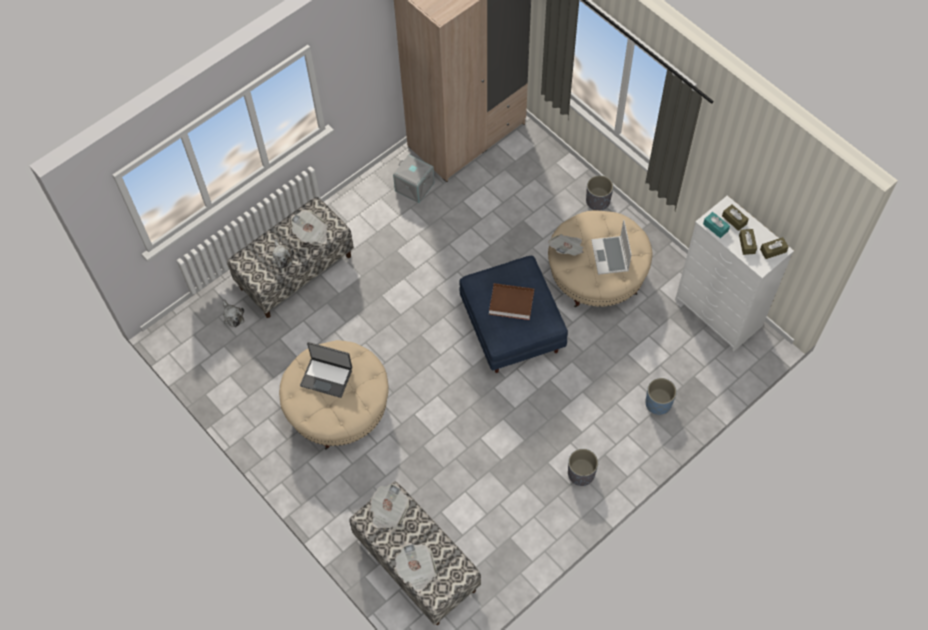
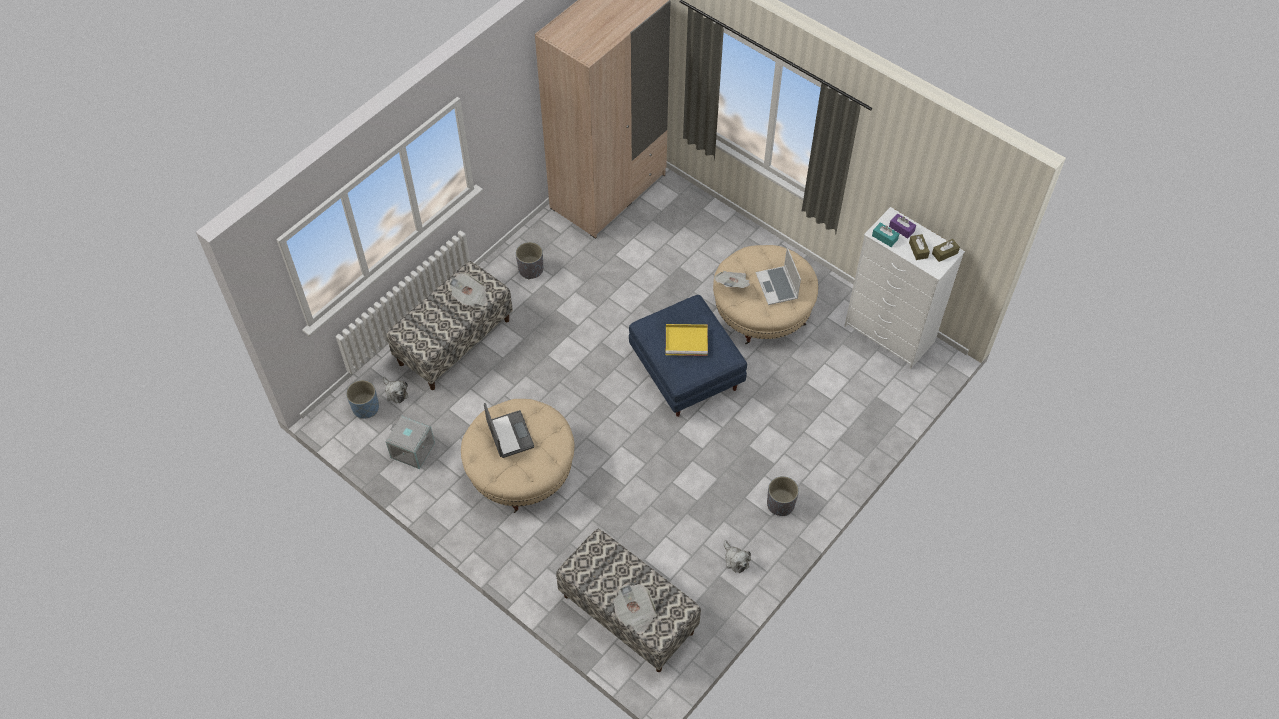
camera: 10 degrees left, 5 degrees down
(282, 257) = (443, 323): plush toy -> plush toy (735, 560)
(327, 377) = (509, 435): laptop -> laptop turned 120 degrees counterclockwise
(388, 511) = (596, 559): newspaper -> none
(414, 187) = (563, 247): grey storage box -> grey storage box (412, 451)
(512, 302) = (687, 341): brown tray -> yellow tray
(598, 201) = (751, 240): grey planter -> grey planter (531, 269)
(658, 403) = (845, 427): blue planter -> blue planter (366, 408)
(734, 220) = (901, 229): brown tissue box -> purple tissue box

